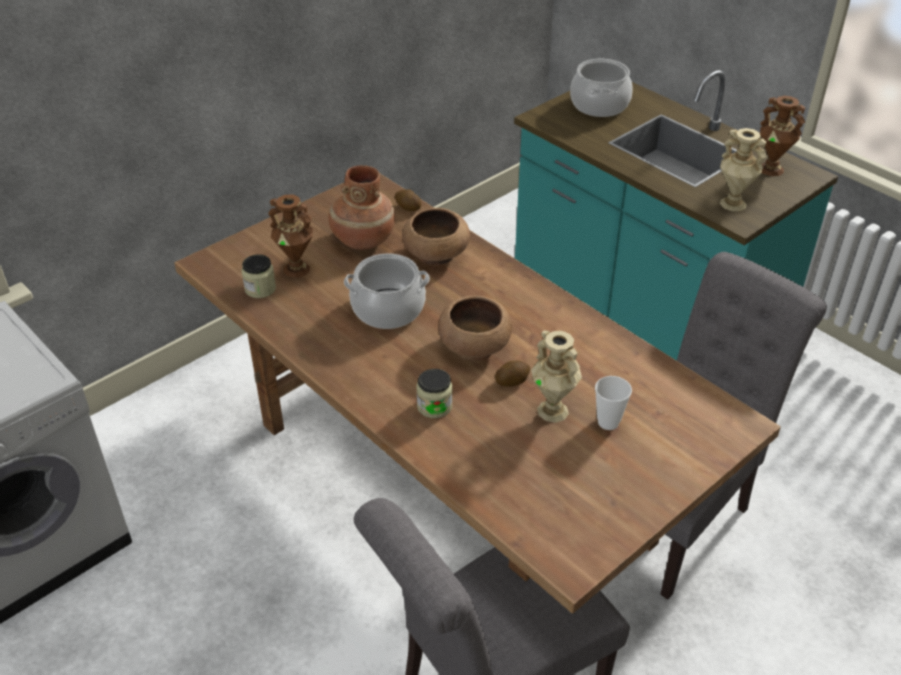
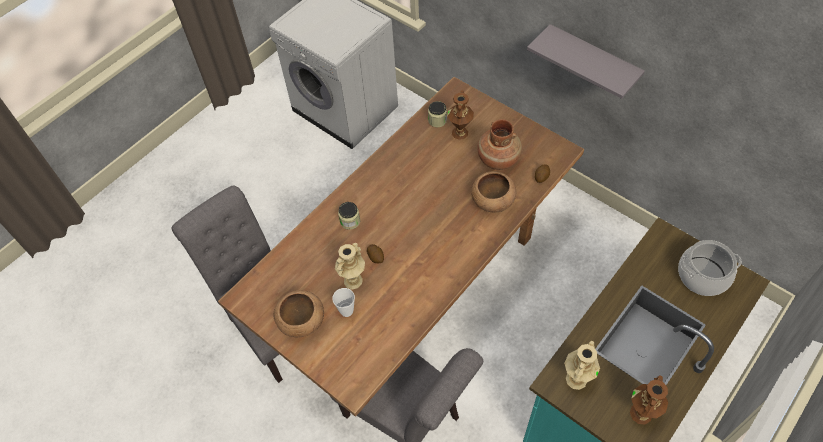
camera: 85 degrees right, 15 degrees up
(288, 80) = (592, 62): none -> grey shelf
(388, 309) = (430, 185): cooking pot -> none
(475, 346) = (404, 234): brown bowl -> brown bowl (302, 321)

